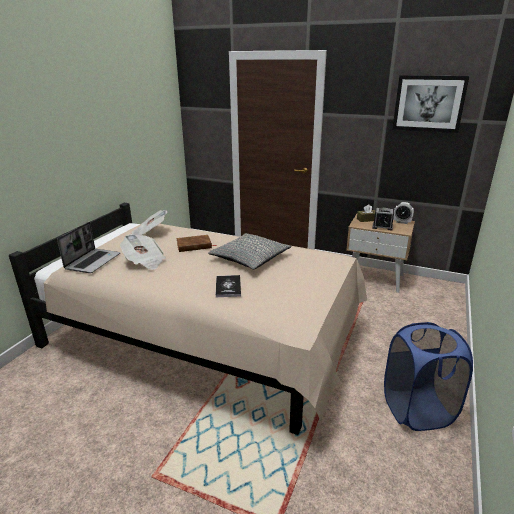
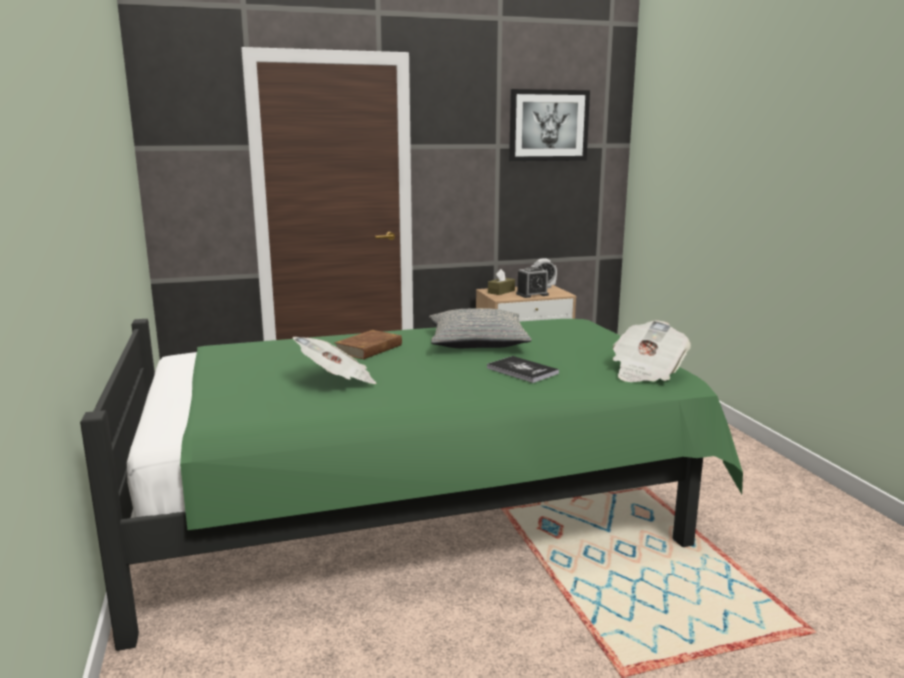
camera: 40 degrees left, 10 degrees down
(93, 261) = (241, 403): laptop -> none
(150, 232) = (253, 353): newspaper -> newspaper (646, 372)
(205, 338) = (421, 508): beige bed -> green bed
(417, 410) = (748, 473): blue laundry basket -> none

